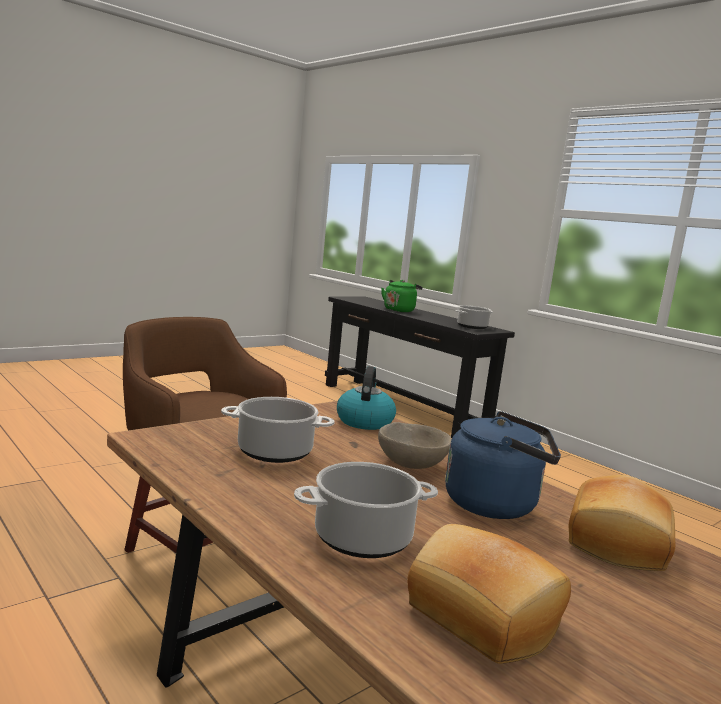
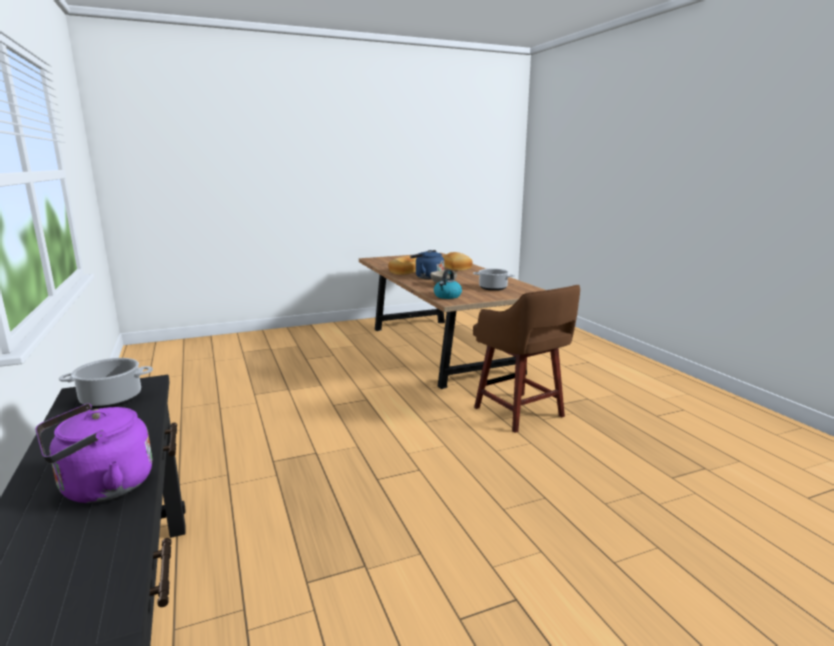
camera: 160 degrees left, 5 degrees up
(363, 538) = (473, 275): cooking pot -> none
(399, 310) = (101, 488): green kettle -> purple kettle

